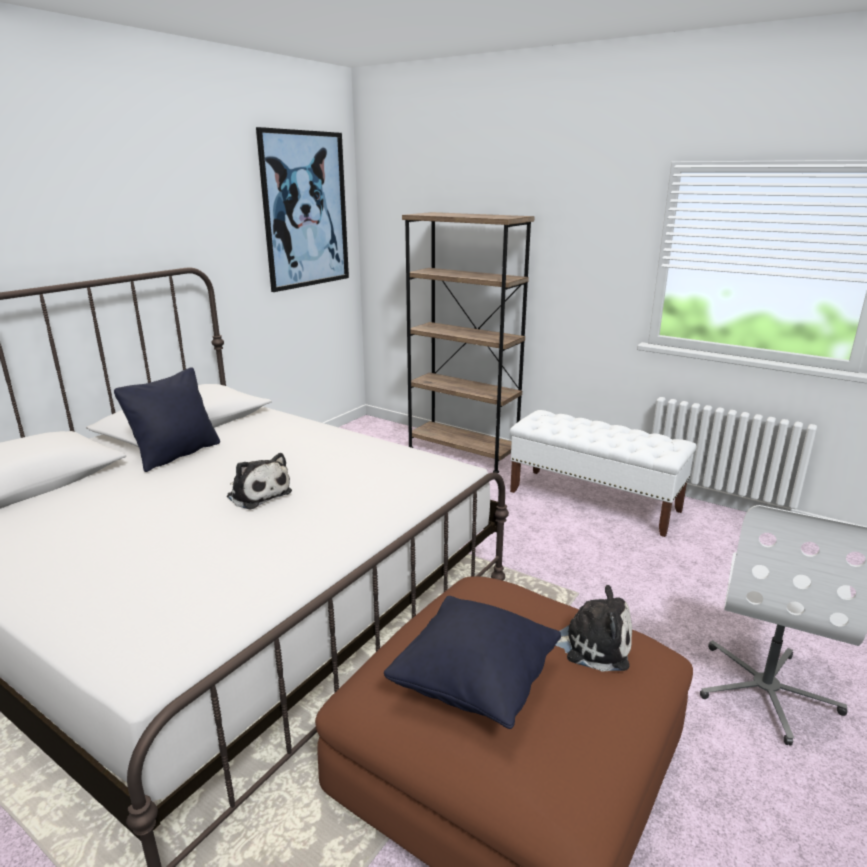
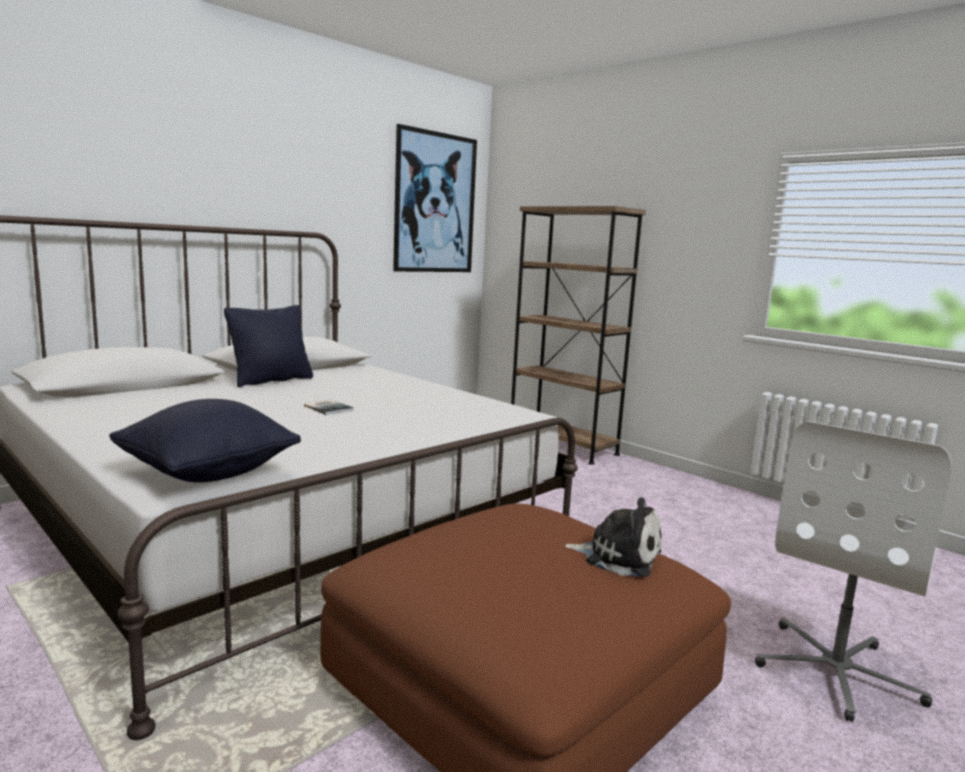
camera: 10 degrees right, 10 degrees down
(258, 494) = (329, 407): plush toy -> book
(474, 684) = (481, 564): black pillow -> black pillow (208, 473)
(594, 501) = (688, 496): white bench -> none

